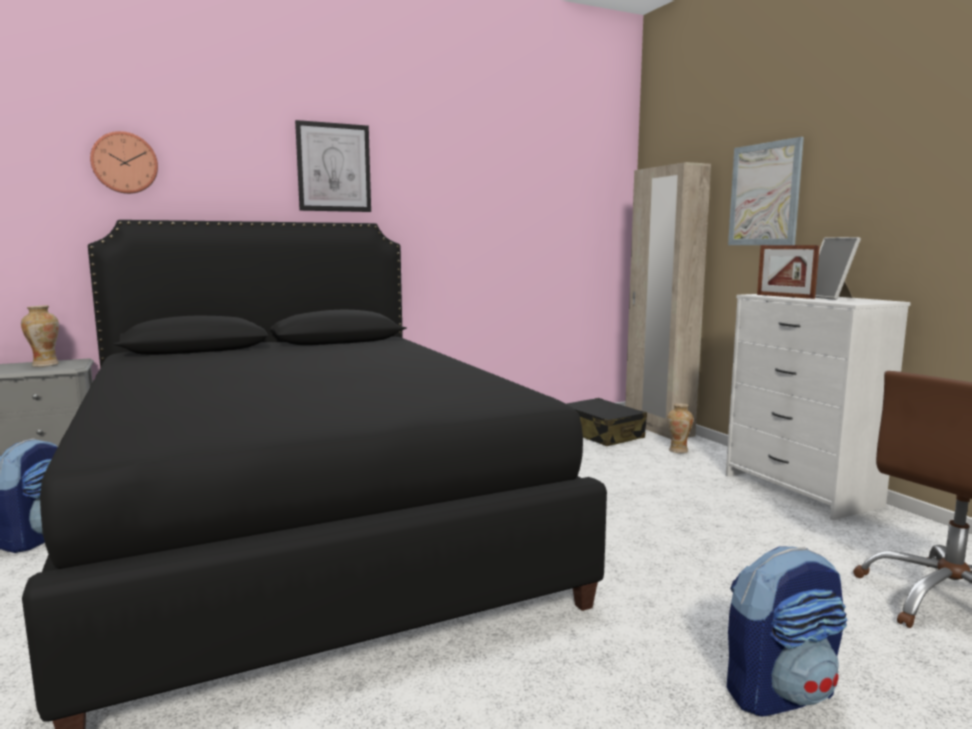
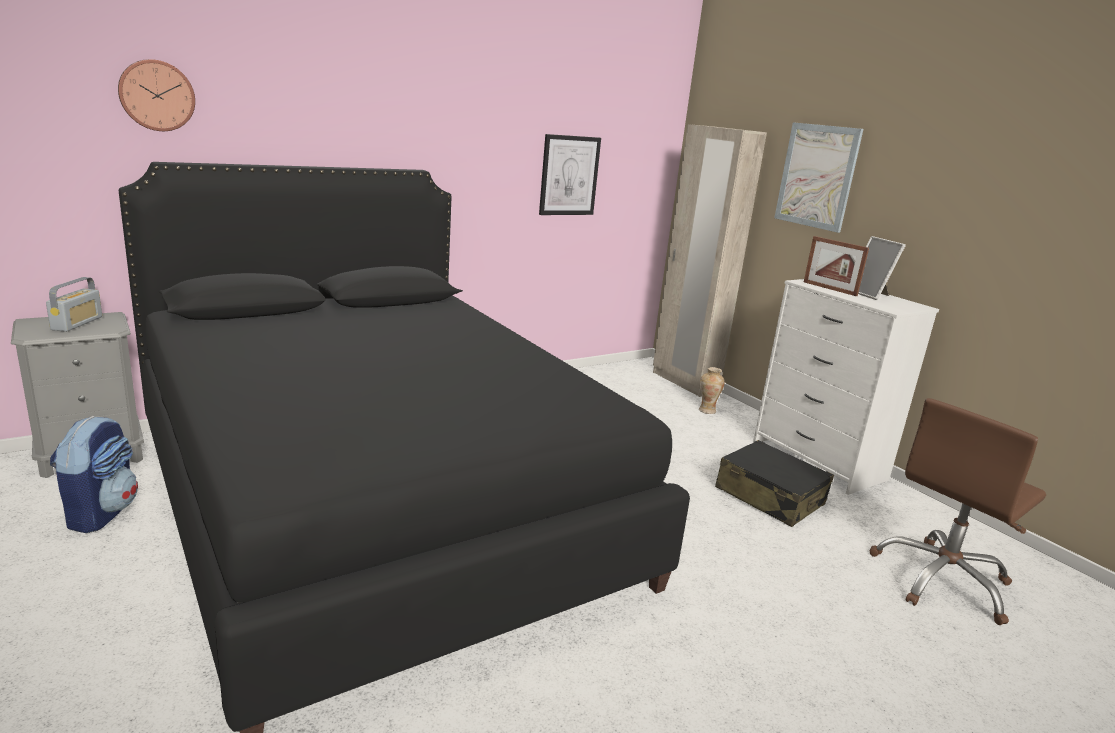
camera: 10 degrees left, 10 degrees up
(44, 365) = (77, 323): vase -> radio
(334, 167) = (384, 107): picture -> picture (569, 175)
(601, 434) = (633, 388): black suitcase -> black suitcase (769, 497)
(780, 692) = (824, 669): backpack -> none

